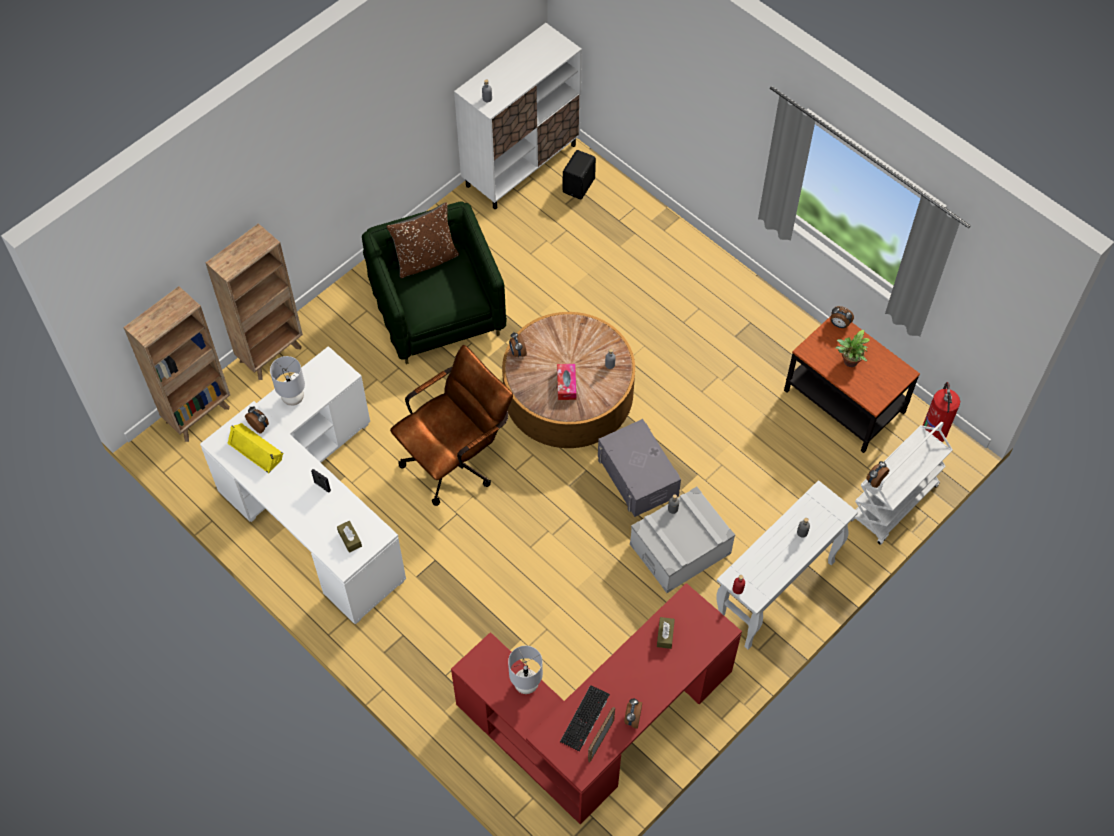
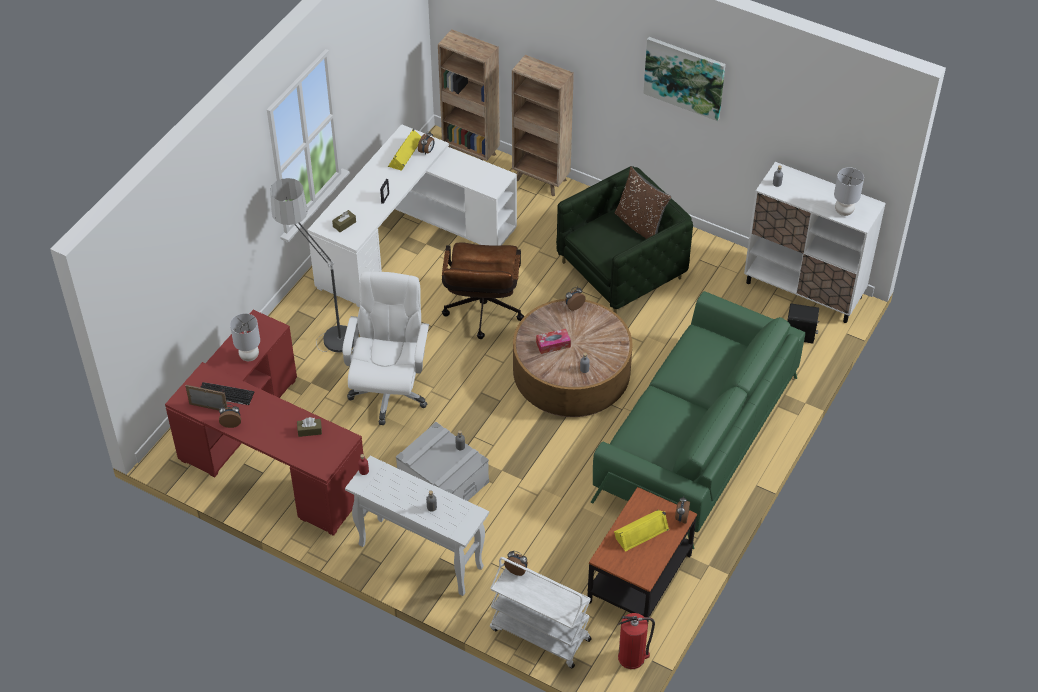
camera: 75 degrees right, 10 degrees down
(293, 398) = (460, 166): grey table lamp -> grey table lamp (843, 211)
(357, 107) = (684, 77): none -> picture
(419, 630) = (321, 327): none -> floor lamp
(456, 458) = (482, 314): brown office chair -> brown office chair turned 60 degrees clockwise
(540, 577) = (389, 391): none -> white office chair
(638, 476) = (506, 437): grey storage box -> none
(685, 308) = (696, 438): none -> green sofa
(849, 362) = (640, 532): potted plant -> yellow speaker

